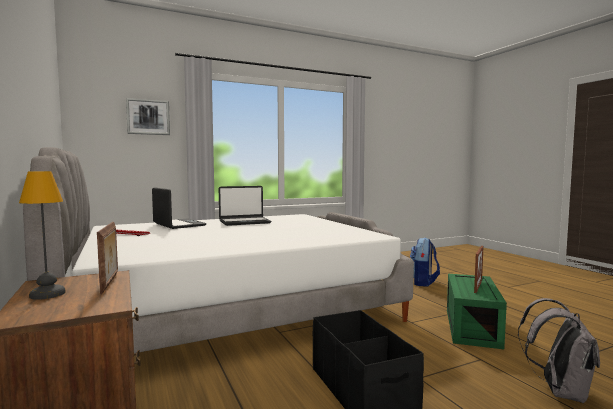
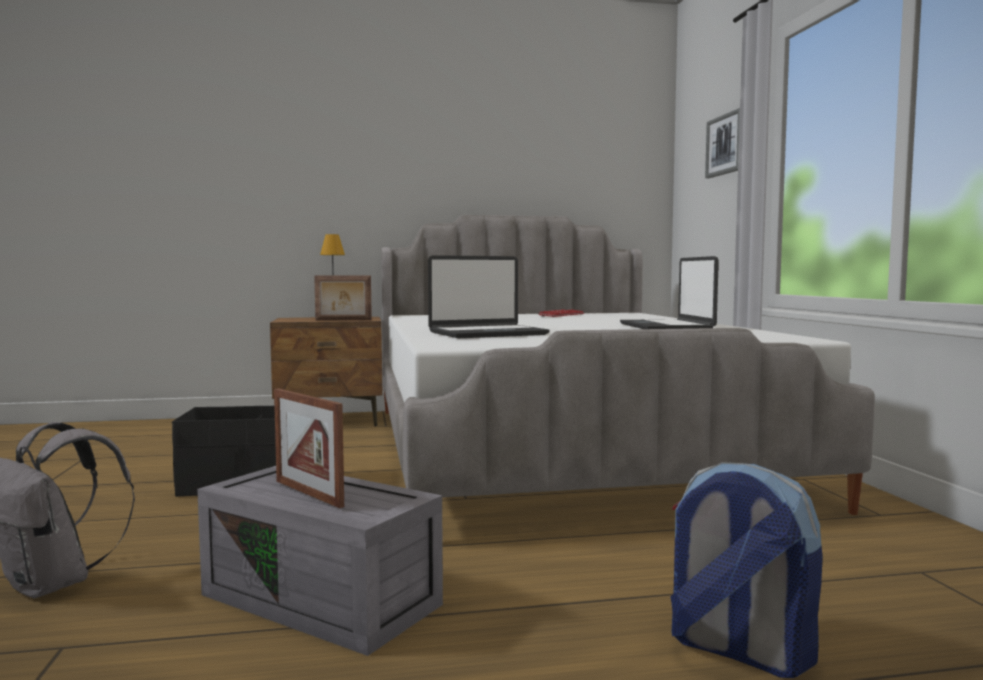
camera: 105 degrees right, 0 degrees up
(178, 225) = (638, 319): laptop -> laptop (487, 333)
(470, 327) = (325, 599): green storage box -> grey storage box

